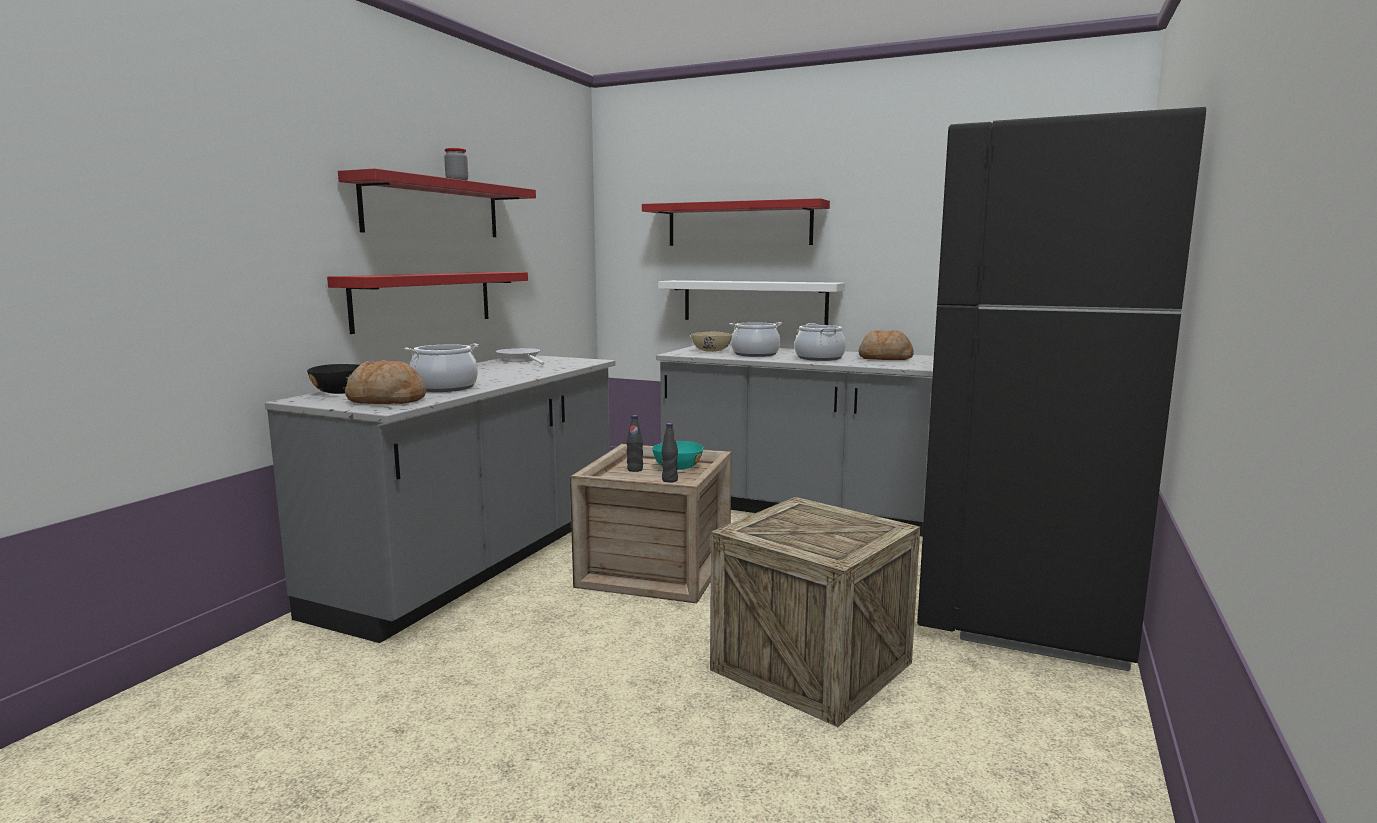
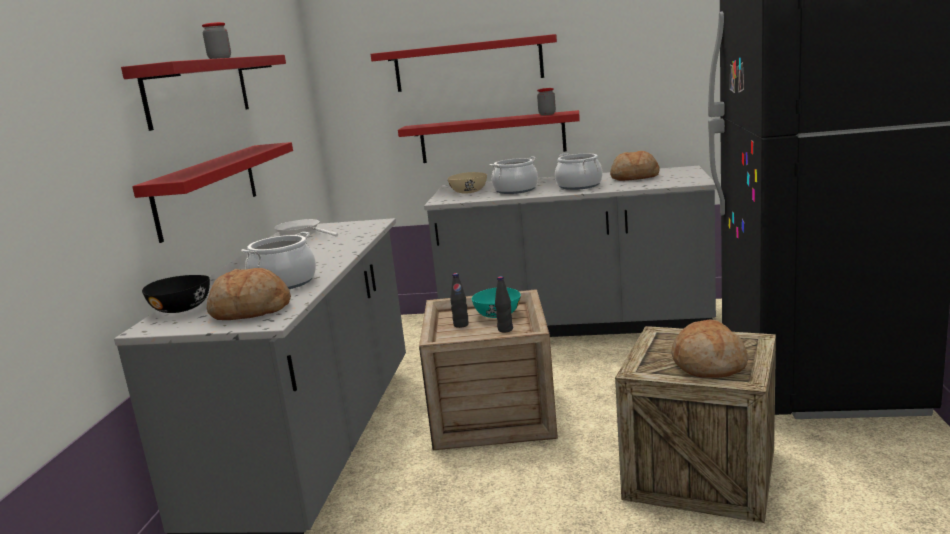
camera: 15 degrees left, 5 degrees up
(754, 301) = (492, 137): white shelf -> red shelf
(807, 282) = (547, 114): none -> jar
(815, 538) = (708, 364): none -> bread

